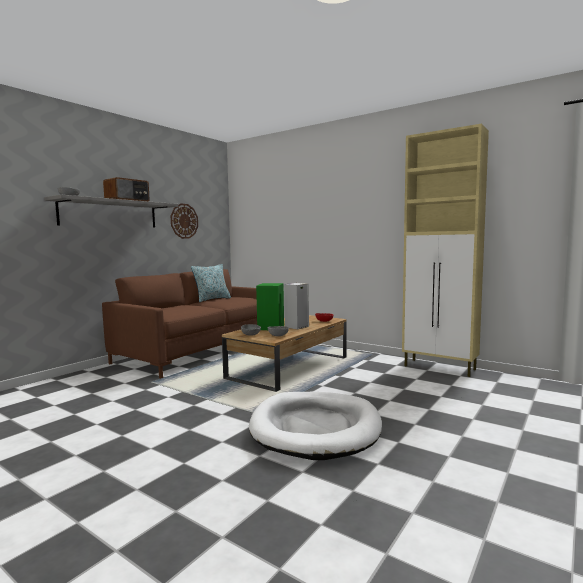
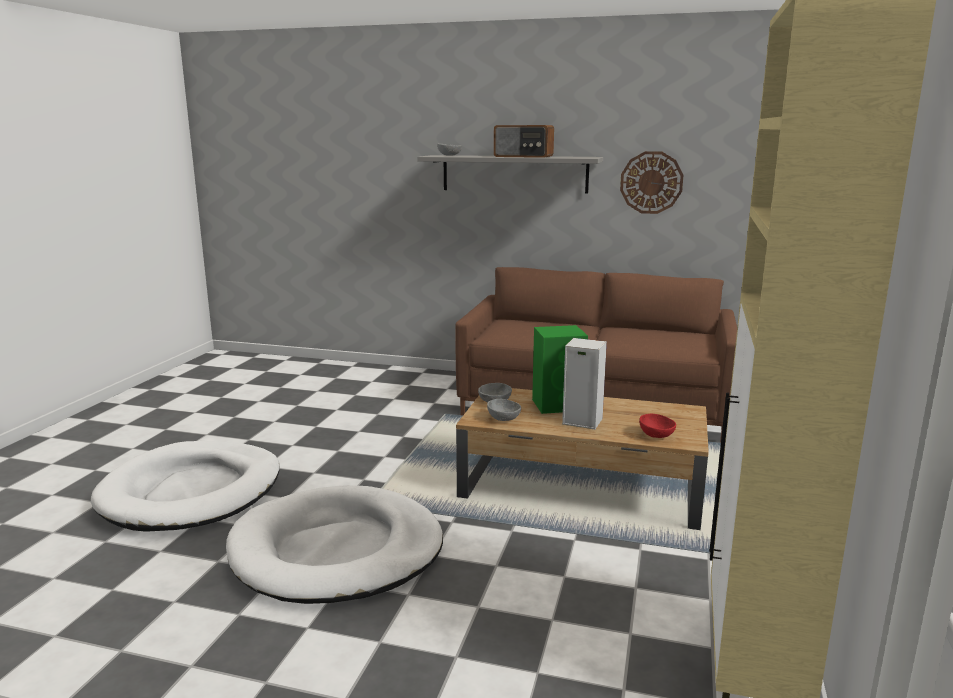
camera: 70 degrees right, 10 degrees up
(160, 485) = (192, 491): none -> white dog bed
(212, 299) = (643, 329): pillow -> none

